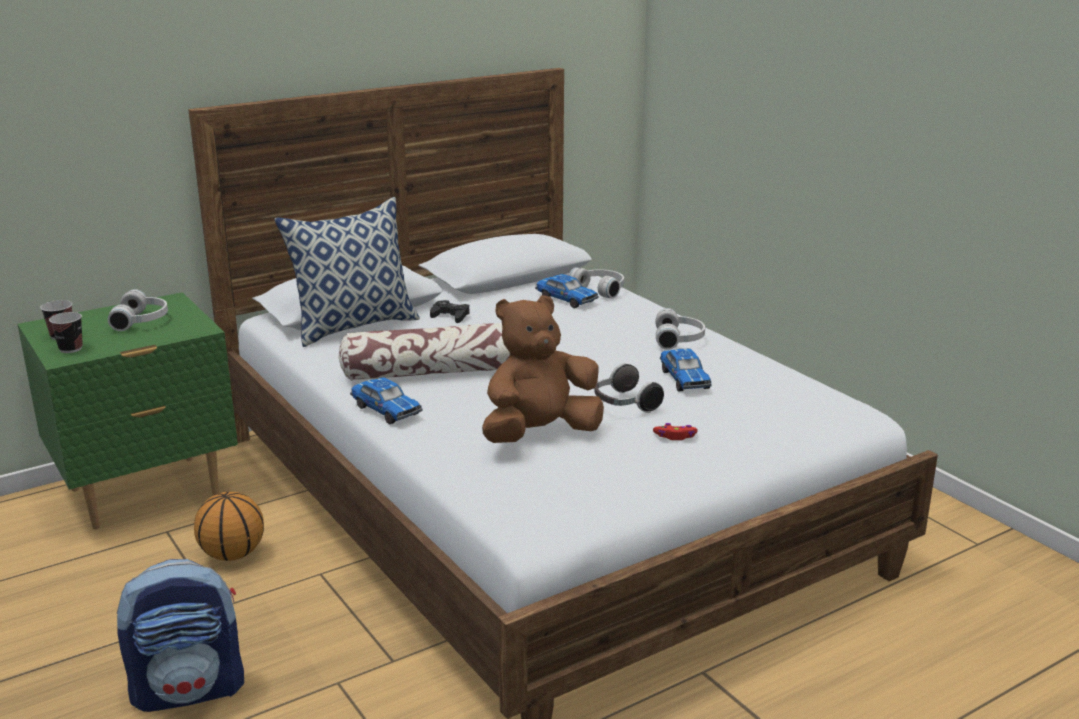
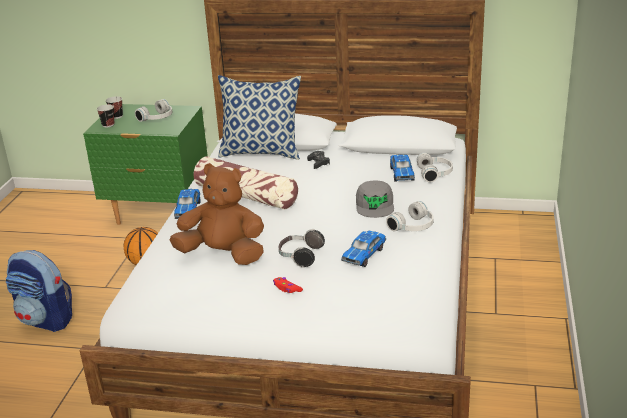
camera: 45 degrees right, 5 degrees up
(601, 334) = (375, 205): none -> grey cap

